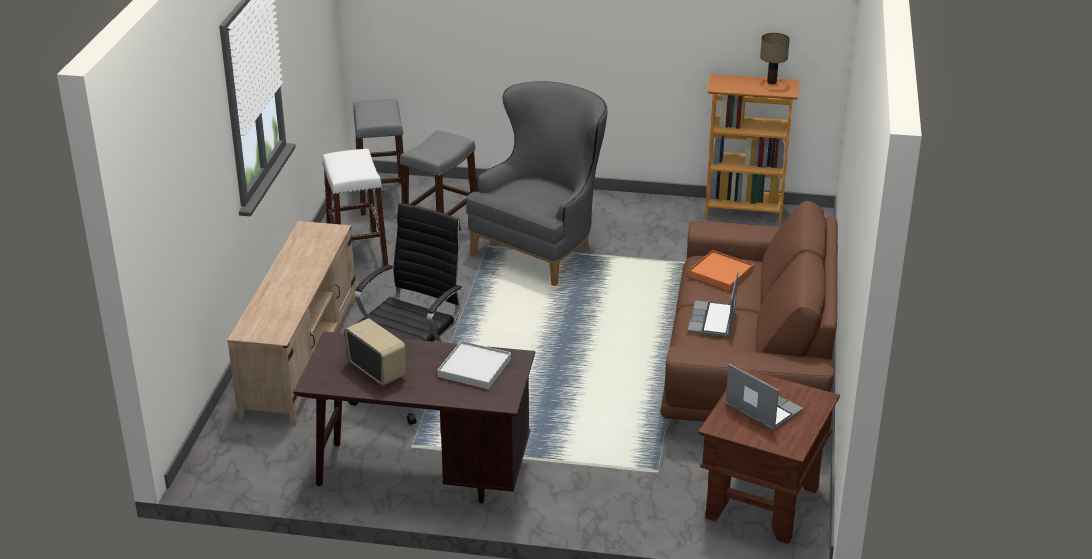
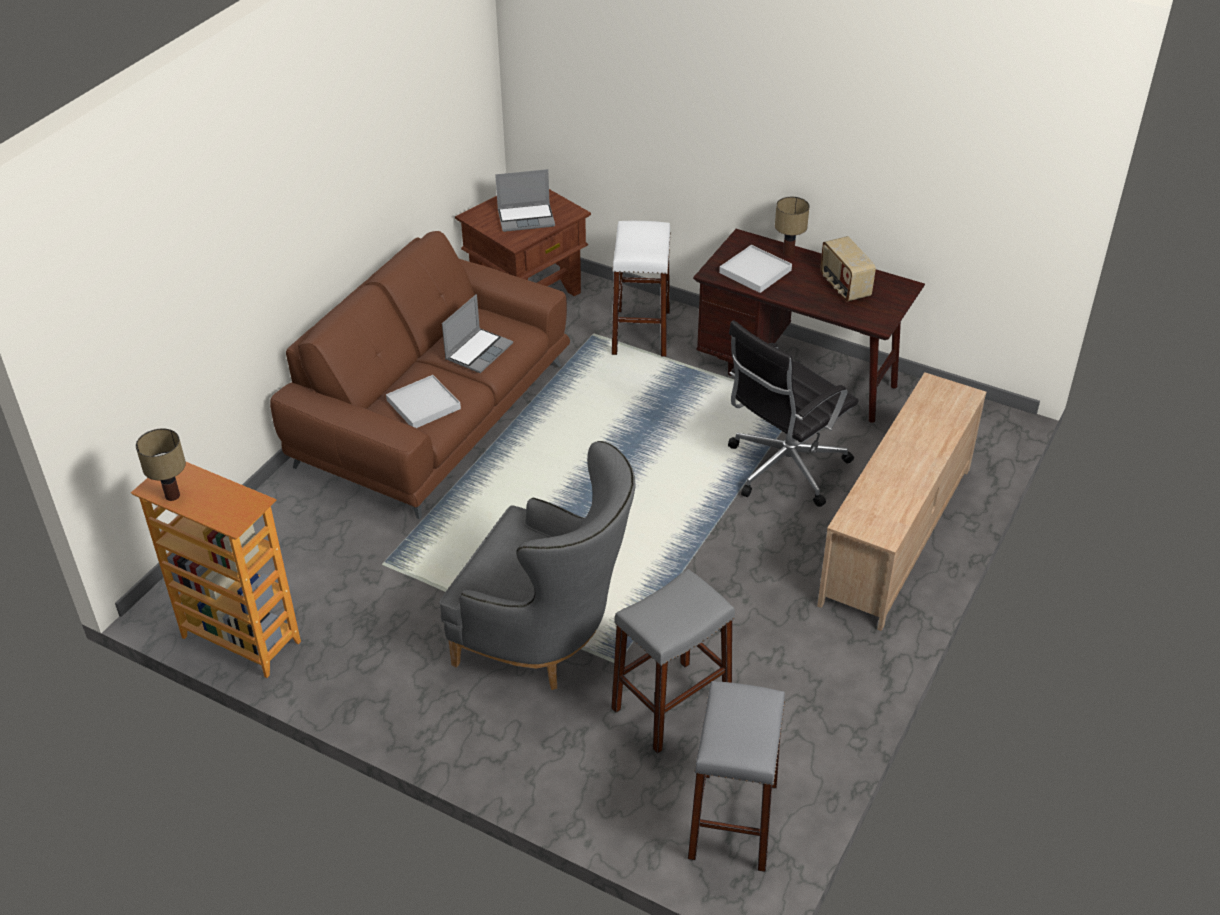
camera: 160 degrees left, 10 degrees up
(357, 253) = (798, 695): white stool -> white stool (641, 332)
(446, 395) = (789, 253): none -> table lamp
(542, 248) = (547, 639): grey armchair -> grey armchair turned 120 degrees counterclockwise
(720, 273) = (423, 404): orange tray -> white tray
(762, 408) = (526, 218): laptop -> laptop turned 75 degrees counterclockwise

